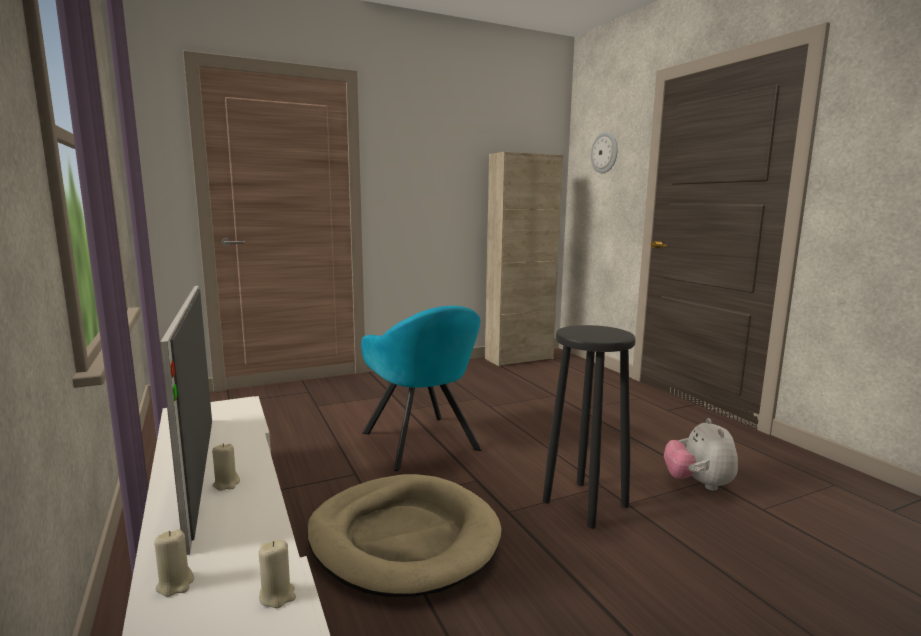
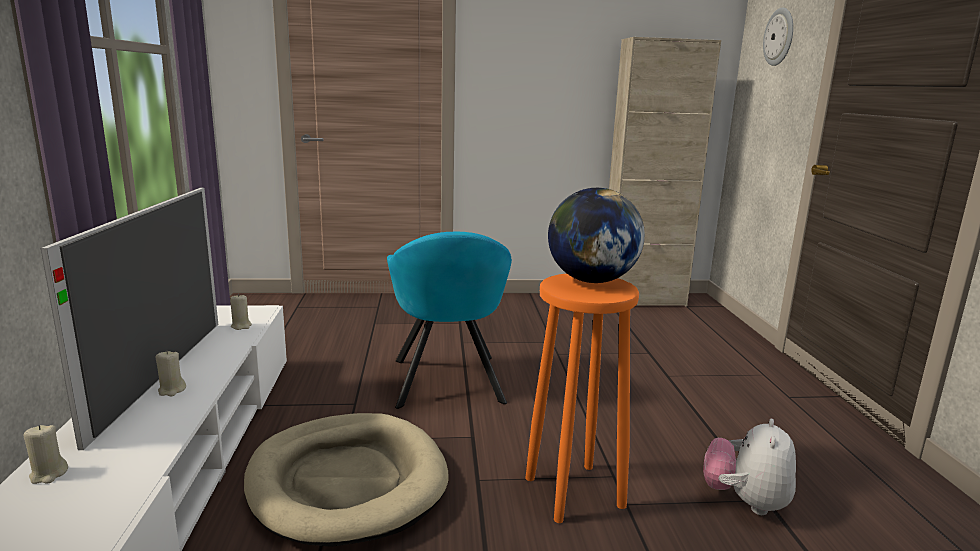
camera: 20 degrees right, 5 degrees up
(277, 595) = (110, 507): beige candle -> beige candle (241, 326)
(584, 504) = (573, 492): black stool -> orange stool
(591, 329) = (591, 280): none -> globe

